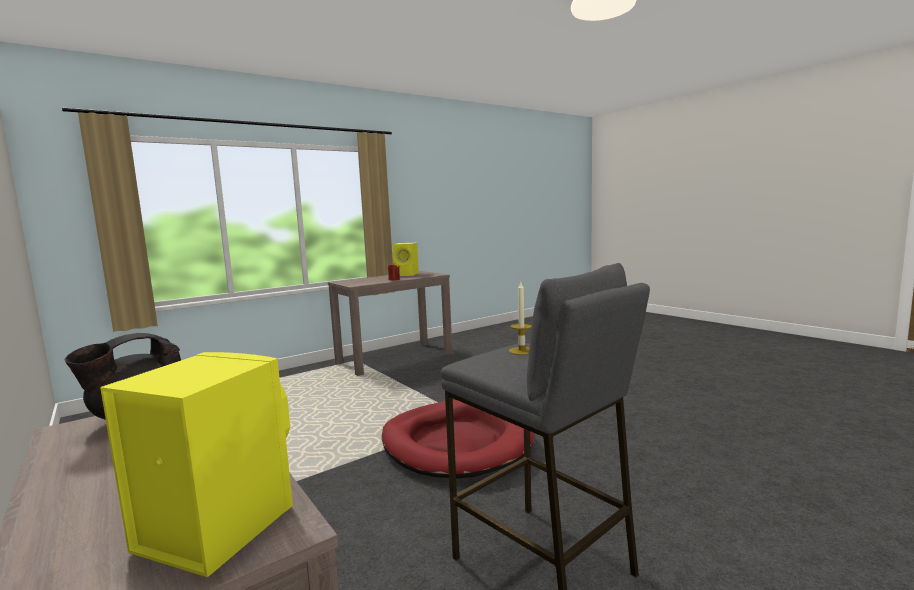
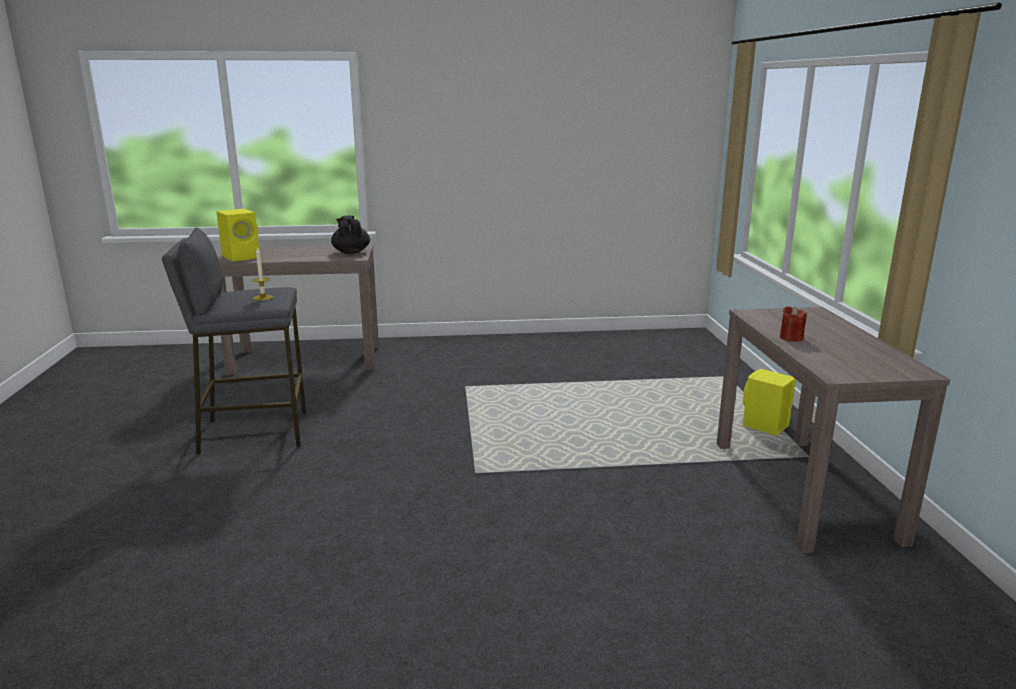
camera: 120 degrees right, 10 degrees up
(407, 274) = (871, 357): yellow speaker -> yellow speaker (764, 426)
(456, 443) = (435, 451): red dog bed -> none

